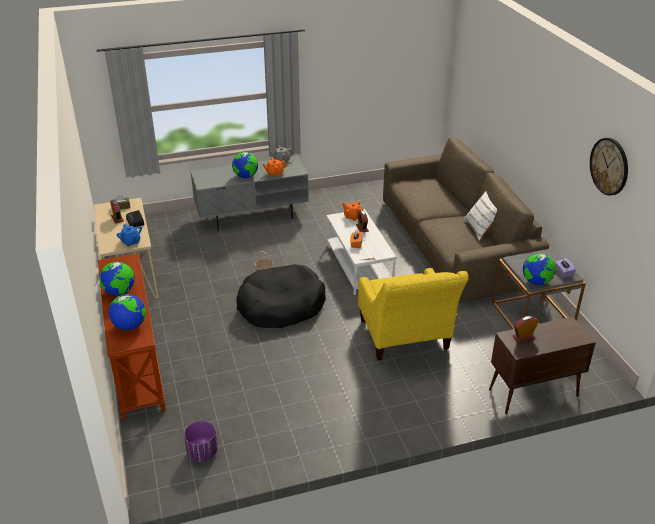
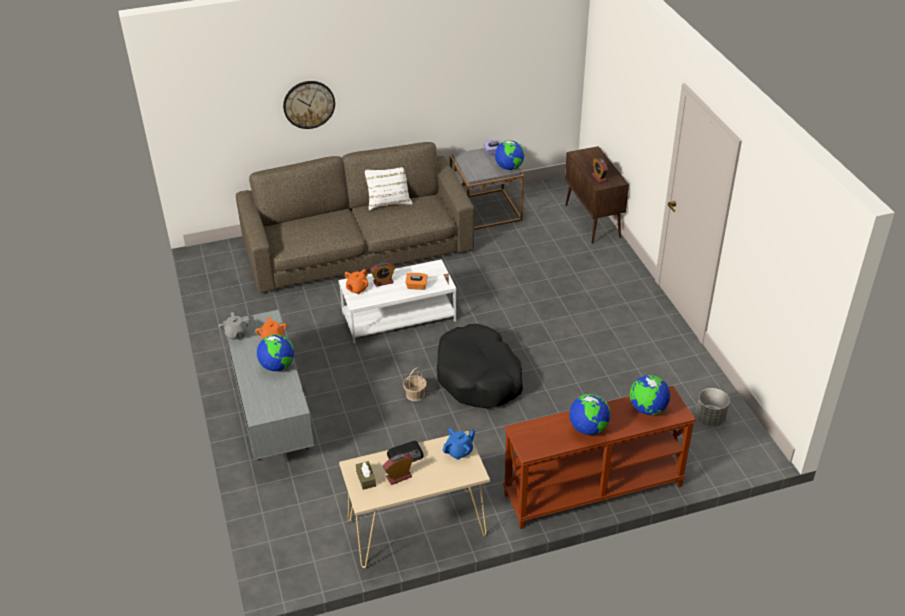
camera: 90 degrees left, 5 degrees up
(202, 452) = (710, 418): purple planter -> grey planter
(405, 339) = (528, 287): yellow armchair -> none
(609, 166) = (493, 42): wall clock -> wall clock (309, 104)

